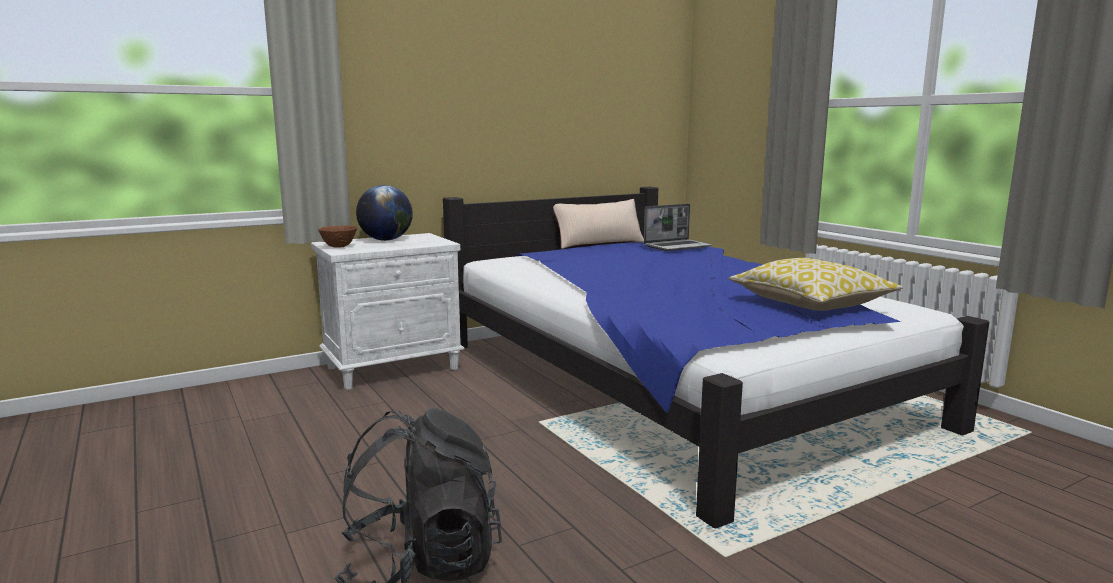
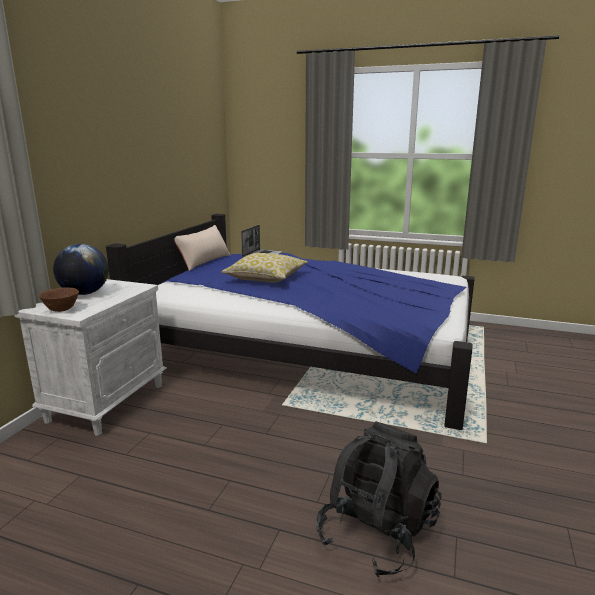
camera: 40 degrees left, 5 degrees up
(811, 304) = (414, 285): pillow -> pillow (266, 278)

